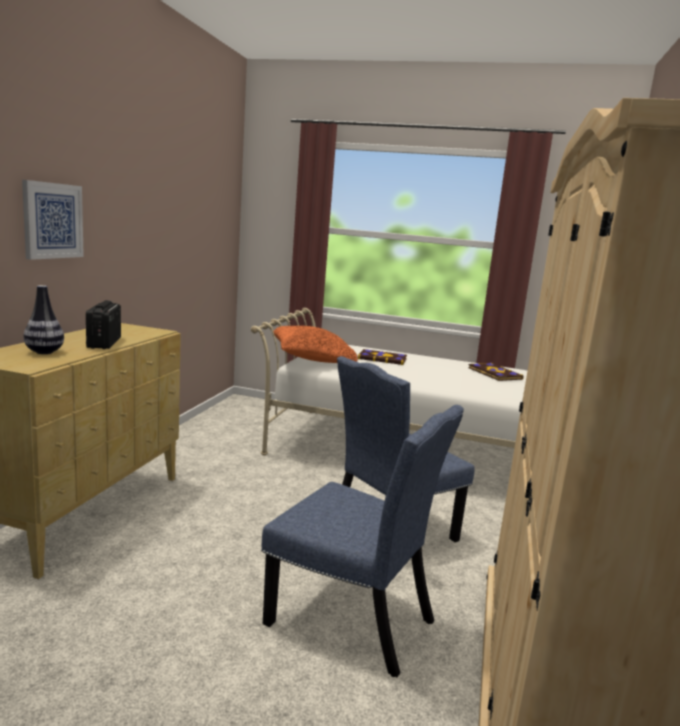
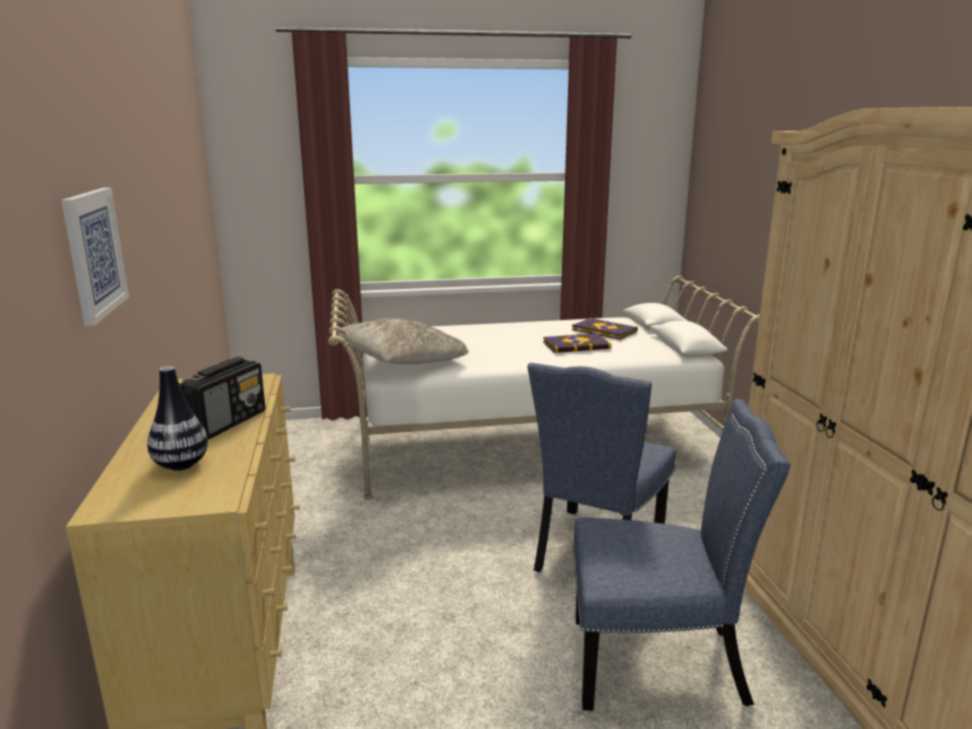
camera: 25 degrees left, 5 degrees up
(104, 343) = (226, 423): radio -> radio turned 120 degrees counterclockwise
(313, 358) = (402, 360): orange pillow -> beige pillow
(382, 358) = (475, 340): book -> book (576, 345)

